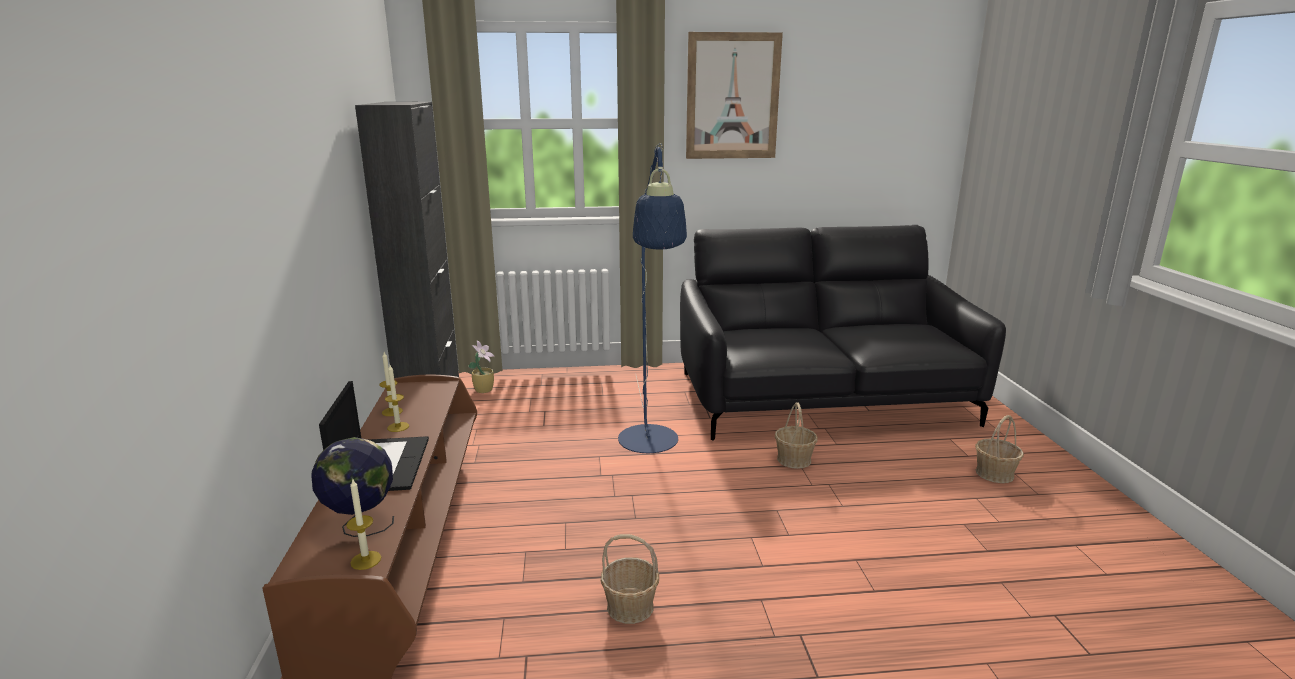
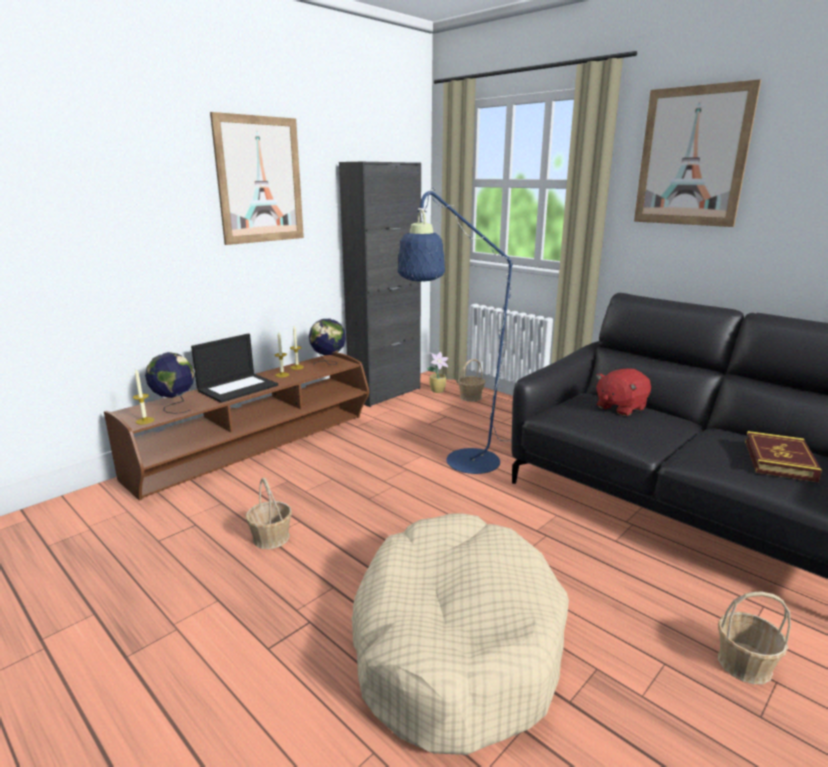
camera: 50 degrees right, 0 degrees up
(310, 141) = (260, 180): none -> picture
(421, 393) = (328, 364): none -> globe
(770, 333) = (620, 407): none -> red plush toy
(794, 459) = (549, 529): basket -> basket (471, 397)
(893, 568) = (454, 643): none -> beige dog bed
(908, 334) = (779, 460): none -> book

